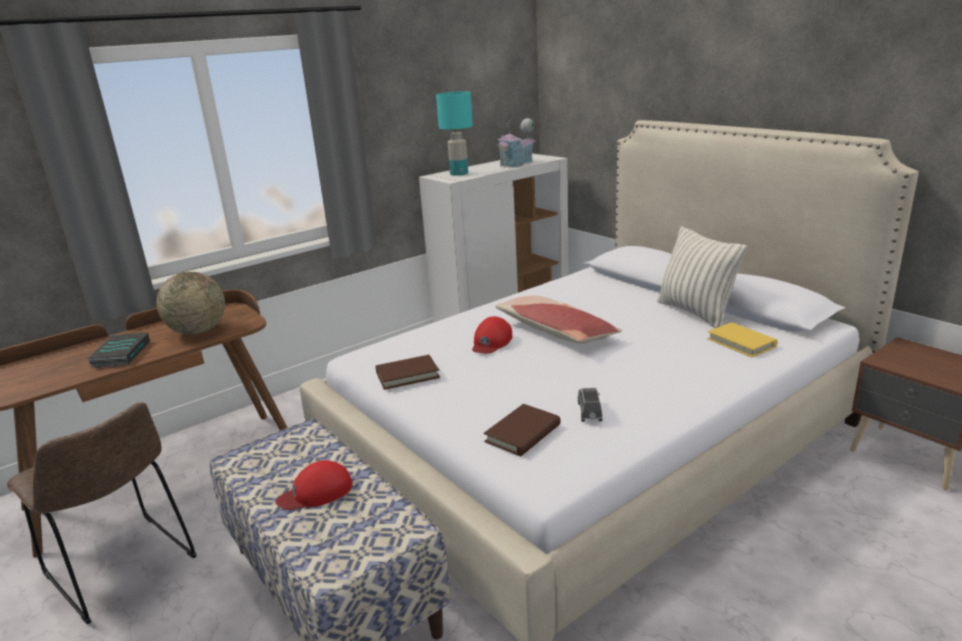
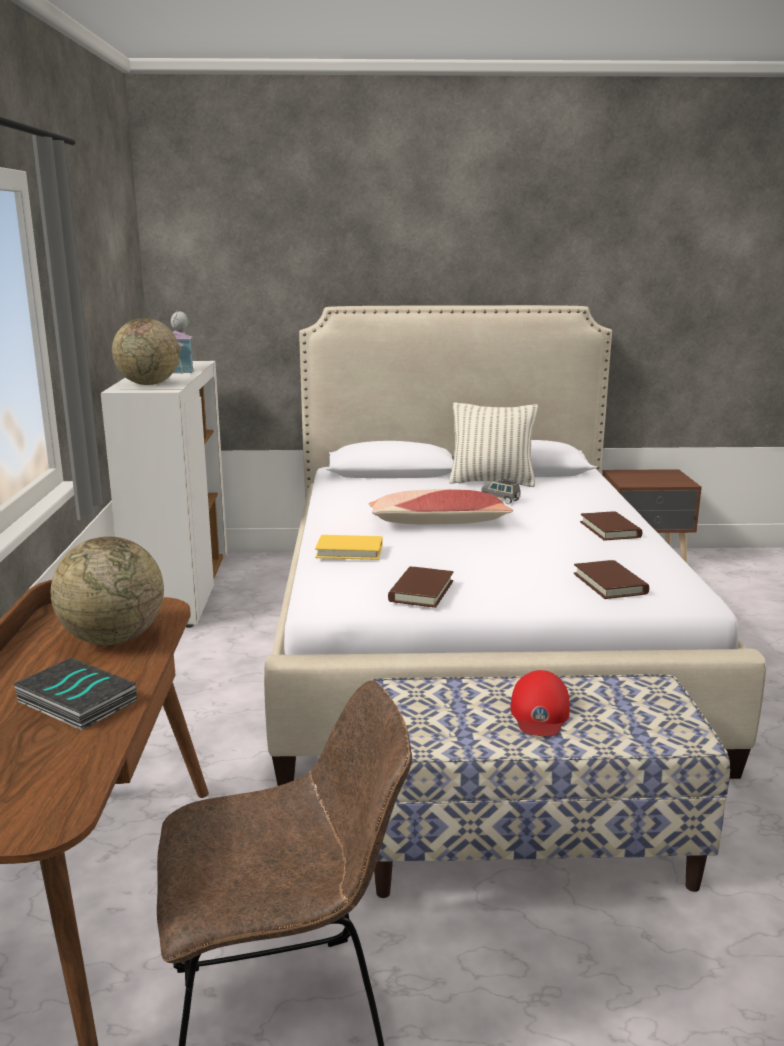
camera: 55 degrees left, 5 degrees down
(459, 174) = (149, 384): turquoise table lamp -> globe
(491, 341) = (415, 545): red cap -> none
(589, 412) = (606, 556): grey toy car -> grey toy car (501, 500)
(664, 392) = (610, 529): none -> brown book
(741, 343) = (568, 490): yellow book -> yellow book (349, 551)

